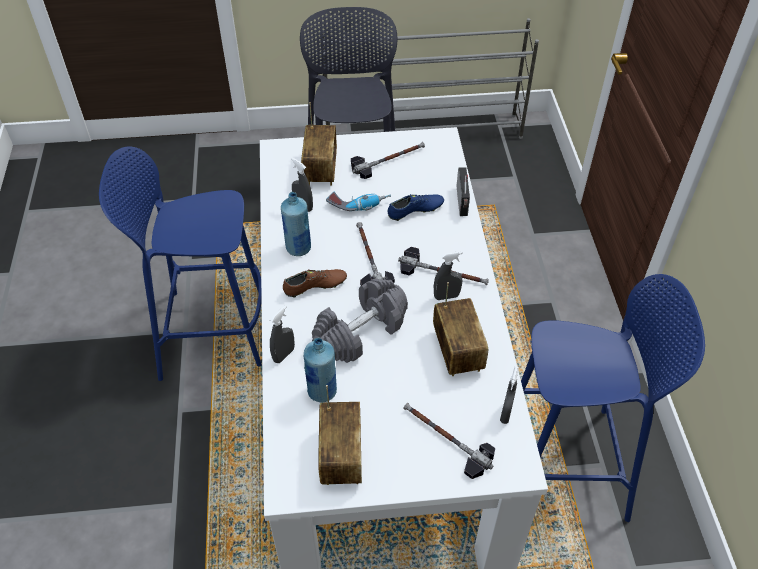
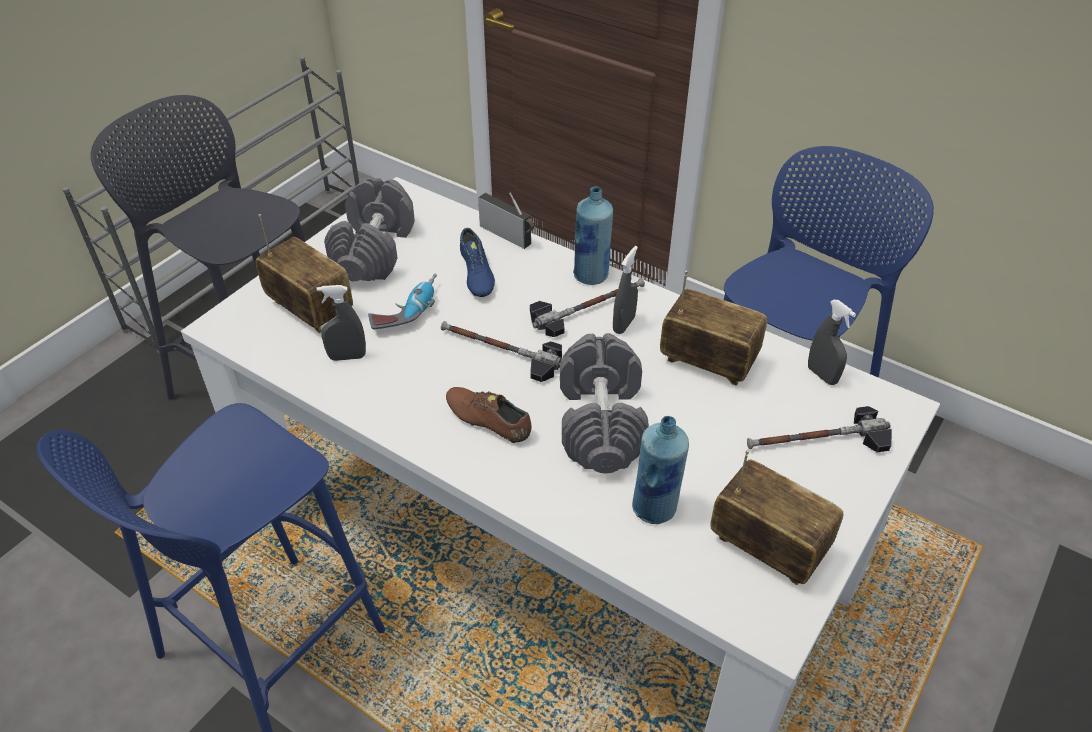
camera: 50 degrees left, 5 degrees down
(284, 355) = (562, 512): grey spray bottle -> none
(298, 248) = (409, 400): blue bottle -> blue bottle (591, 276)
(315, 287) = (488, 421): brown shoe -> brown shoe turned 75 degrees counterclockwise
(388, 160) = (373, 250): hammer -> grey dumbbell
(415, 211) = (476, 275): blue shoe -> blue shoe turned 150 degrees clockwise

